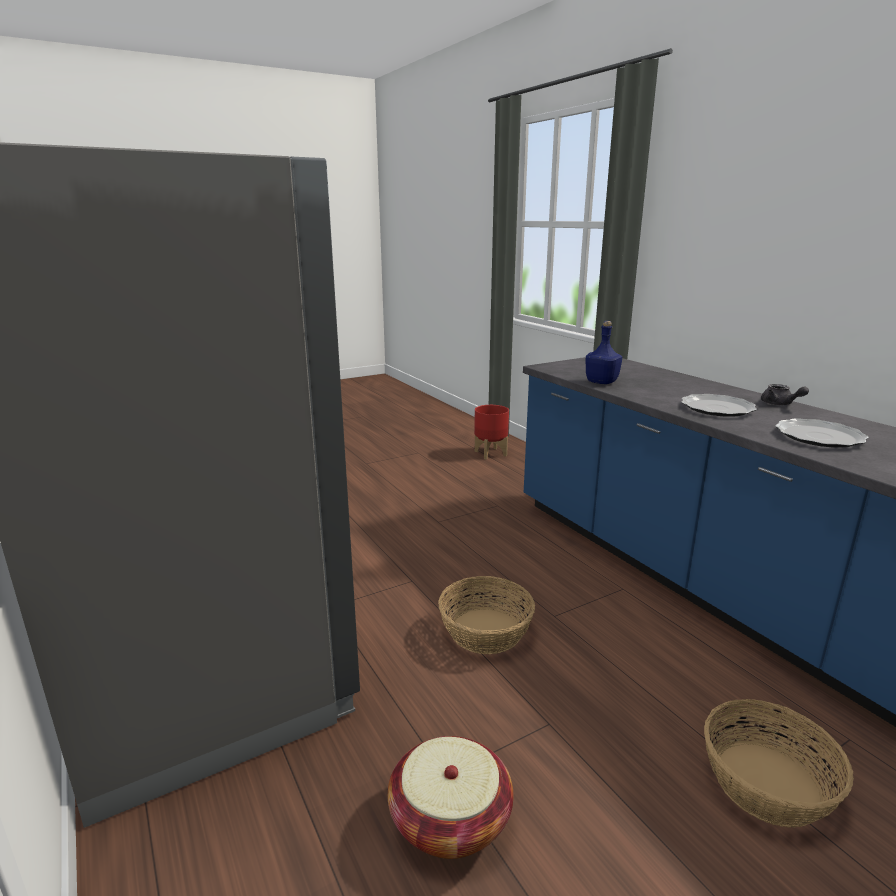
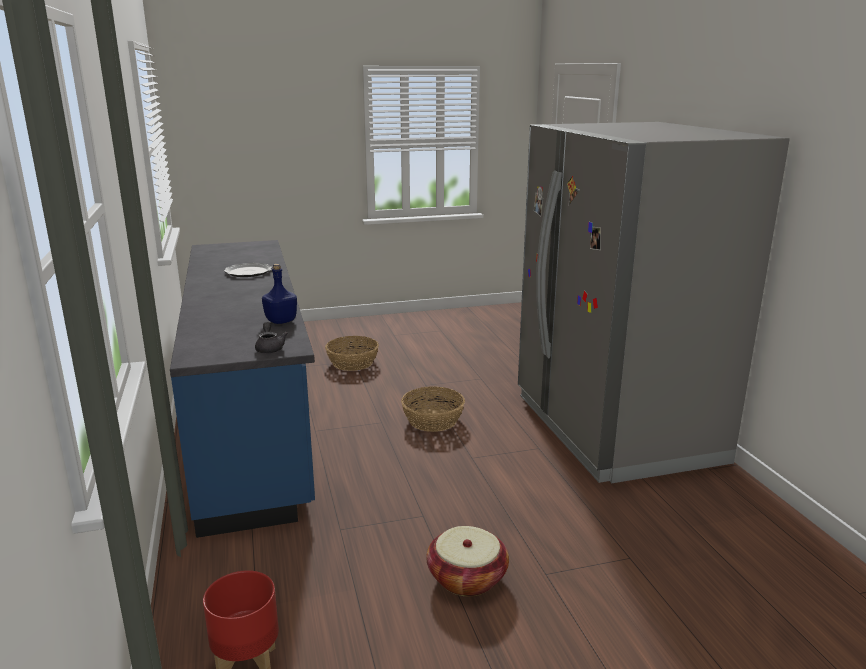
camera: 165 degrees left, 0 degrees up
(450, 819) = (483, 370): basket -> basket (467, 578)
(717, 408) = (253, 291): plate -> none
(779, 404) = (203, 290): grey teapot -> grey teapot (270, 348)

